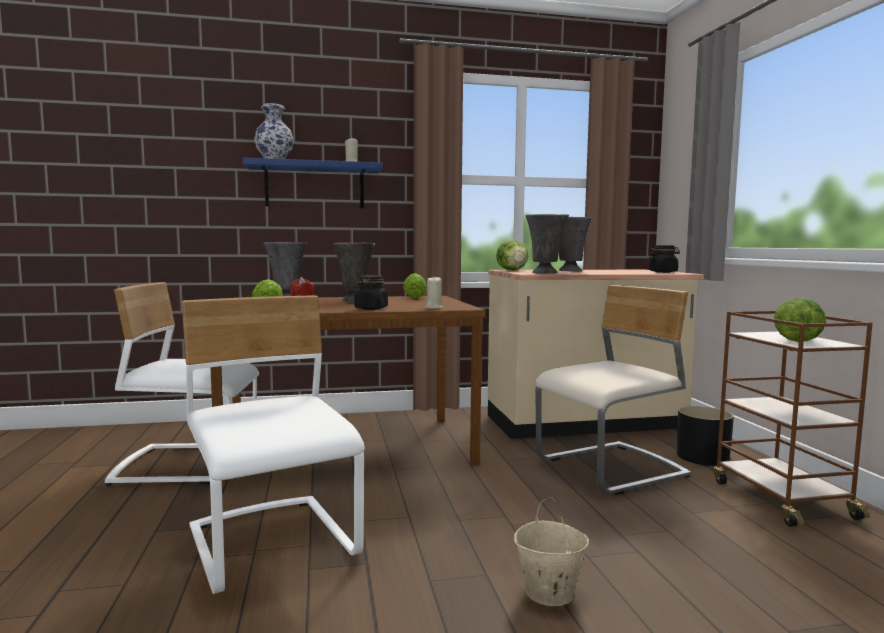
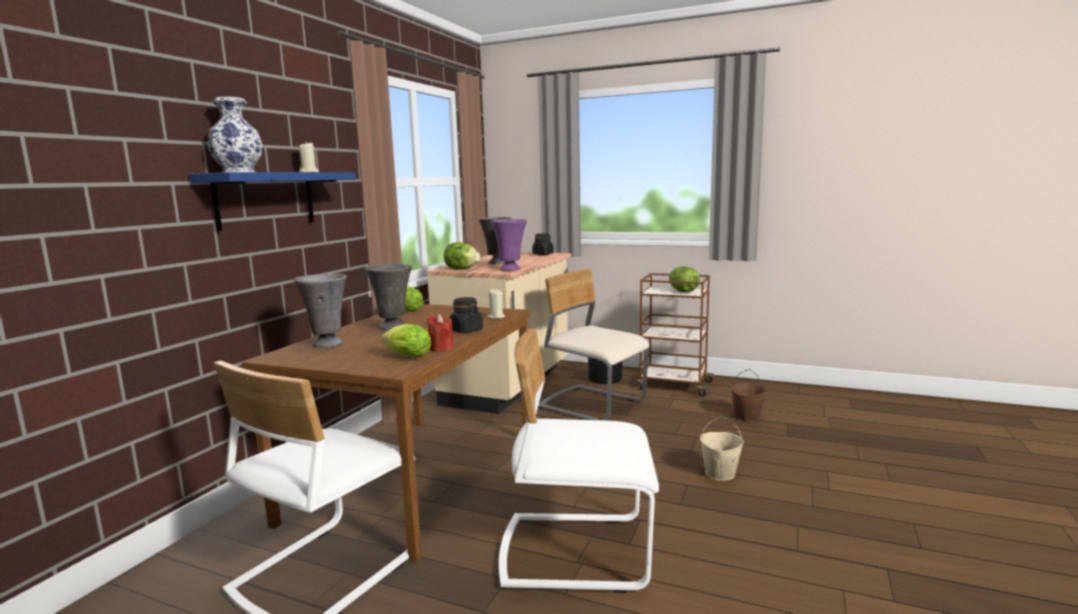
camera: 55 degrees left, 5 degrees up
(545, 273) = (511, 269): grey vase -> purple vase
(611, 470) = (592, 405): beige chair -> beige chair turned 60 degrees counterclockwise
(789, 577) = (747, 417): none -> brown bucket

